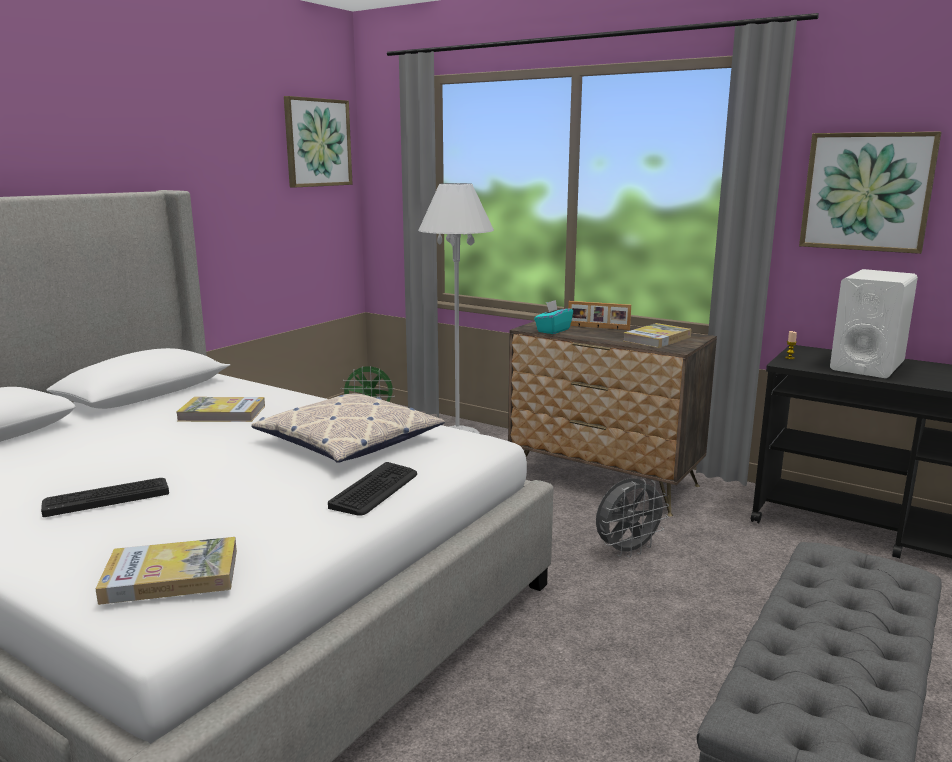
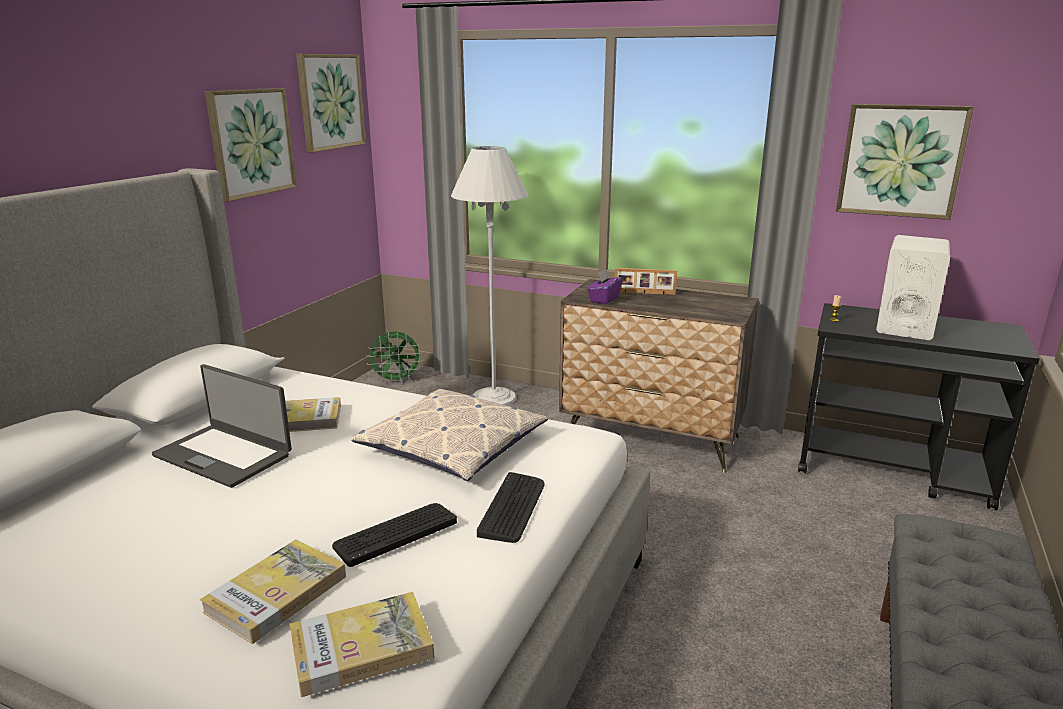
camera: 10 degrees left, 5 degrees up
(106, 497) = (232, 547): keyboard -> keyboard (395, 533)
(141, 434) = (224, 455): none -> laptop
(232, 173) = (251, 142): none -> picture
(553, 330) = (603, 299): turquoise tissue box -> purple tissue box
(627, 551) = (700, 514): grey fan -> none
(657, 339) = (707, 305): book -> book (276, 594)

